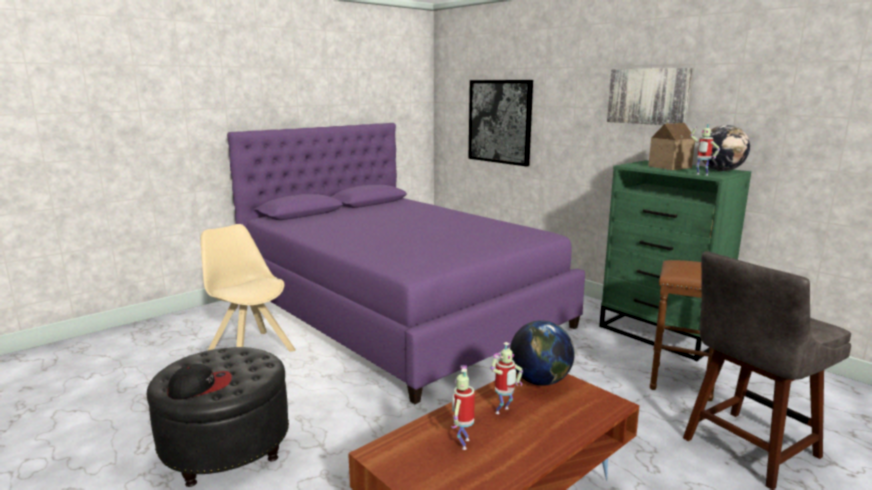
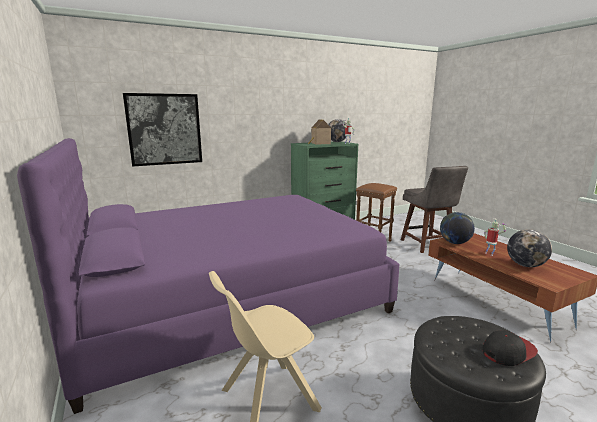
camera: 75 degrees left, 0 degrees up
(200, 387) = (508, 351): cap -> cap turned 75 degrees clockwise
(462, 443) = (525, 265): toy robot -> globe
(648, 96) = (285, 106): picture -> none

